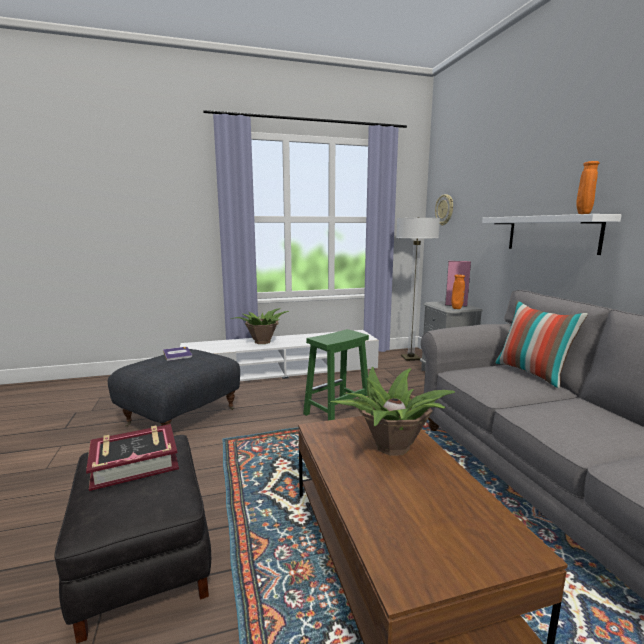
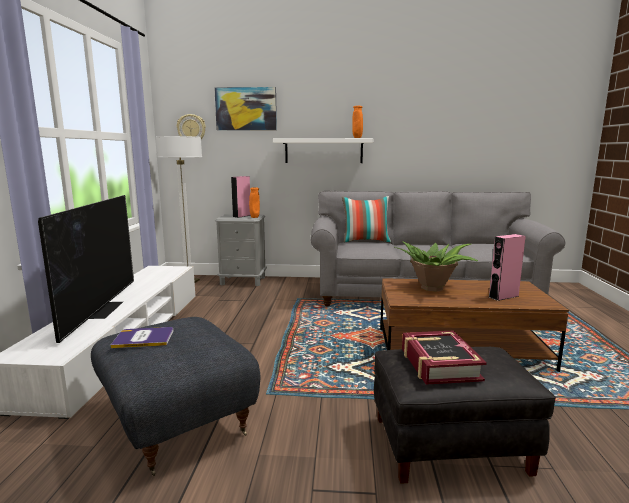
camera: 70 degrees left, 0 degrees up
(261, 342) = (102, 309): potted plant -> television
(336, 414) = (268, 331): green stool -> none
(406, 517) = (503, 296): none -> pink speaker
(484, 183) = (246, 109): none -> picture

